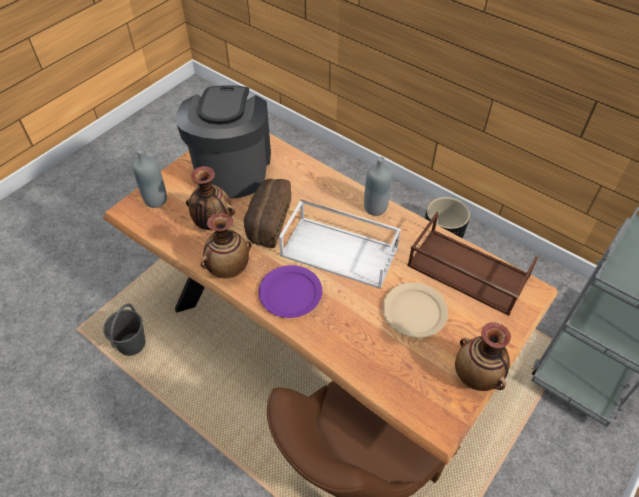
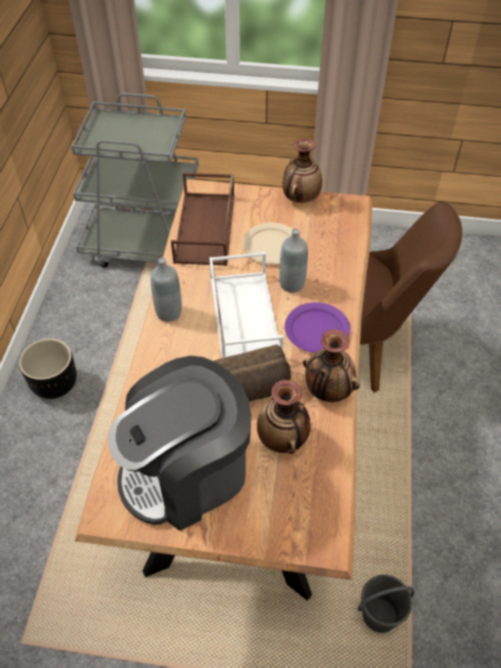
camera: 120 degrees left, 0 degrees up
(156, 200) = (291, 523): grey bottle -> grey bottle (292, 284)

